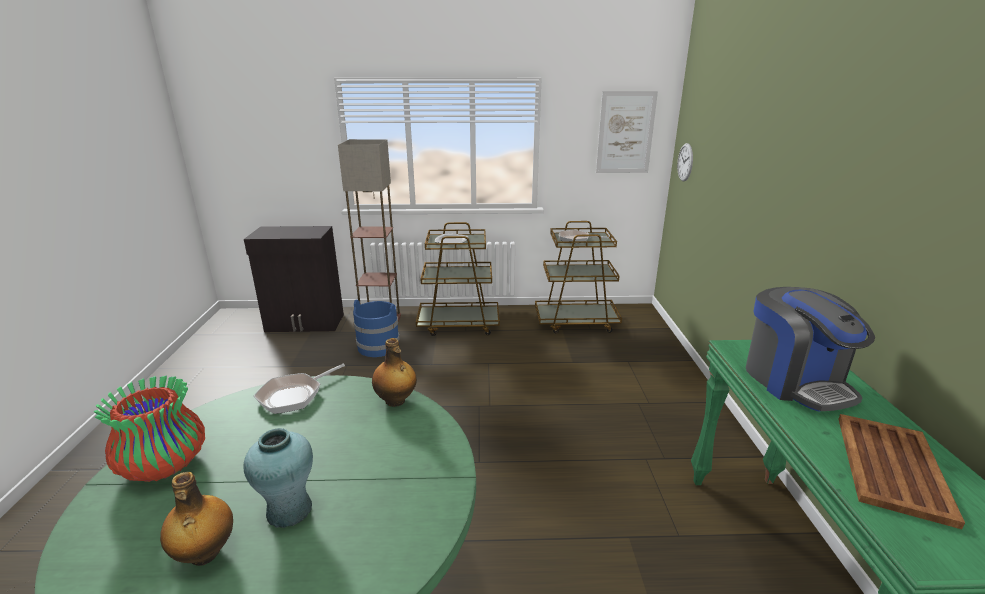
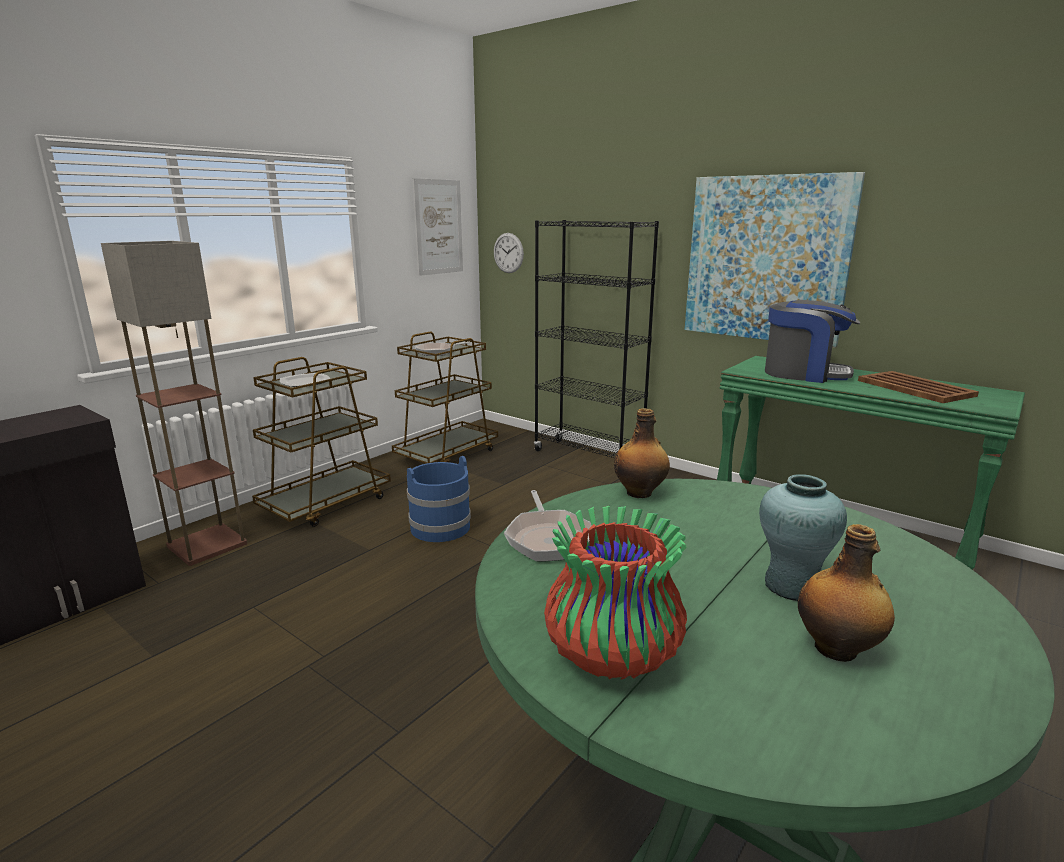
camera: 50 degrees left, 5 degrees down
(379, 346) = (260, 567): blue bucket -> blue bucket (440, 527)
(676, 372) = (588, 457): none -> black bookcase
(845, 228) = (766, 259): none -> picture

